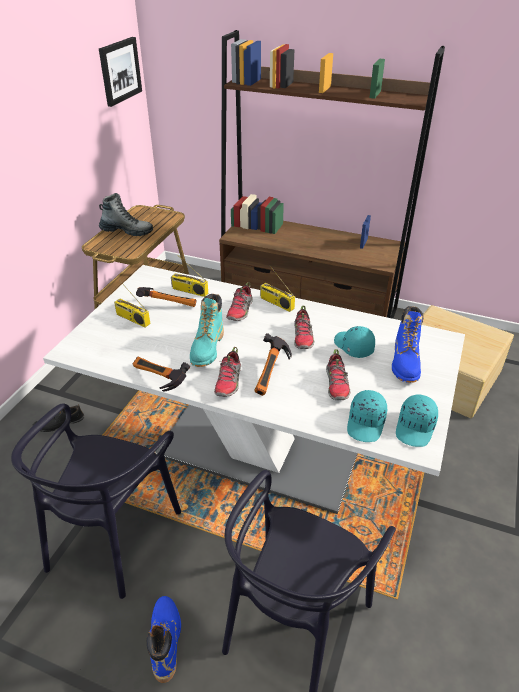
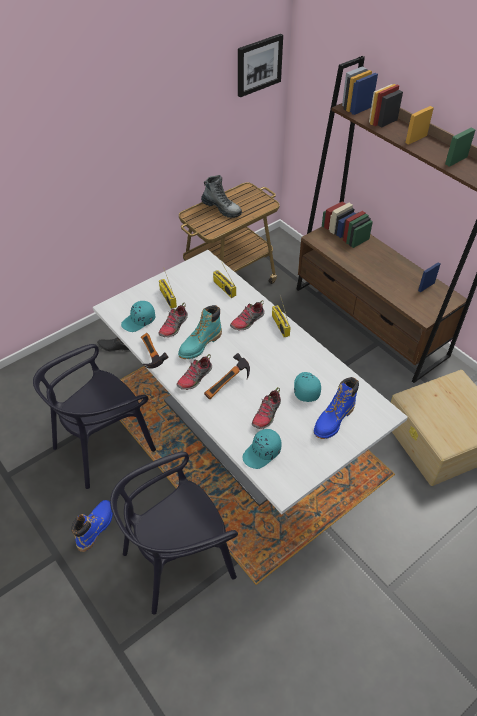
camera: 30 degrees right, 10 degrees up
(168, 304) = (200, 294): hammer -> none
(303, 337) = (275, 364): shoe -> shoe (174, 326)
(416, 427) = (294, 473): turquoise cap -> turquoise cap (139, 321)

